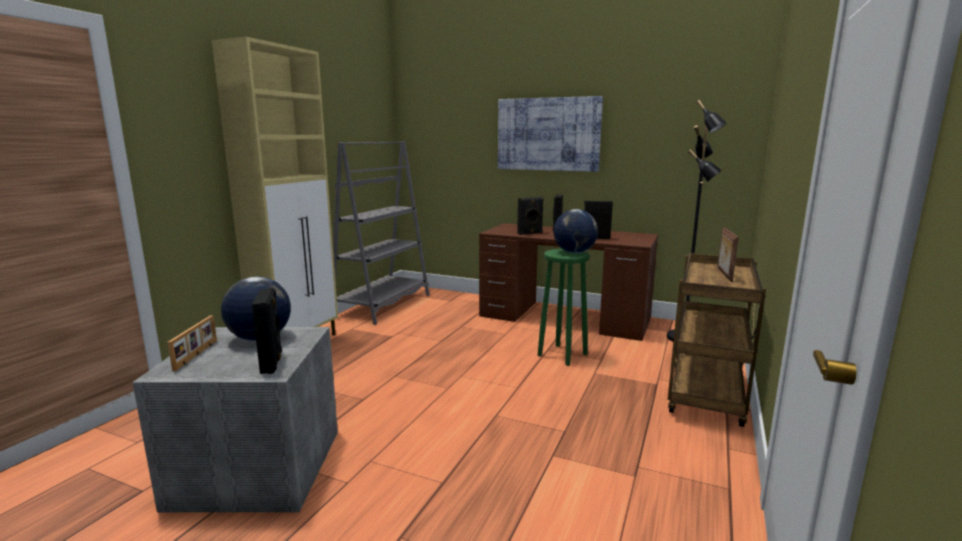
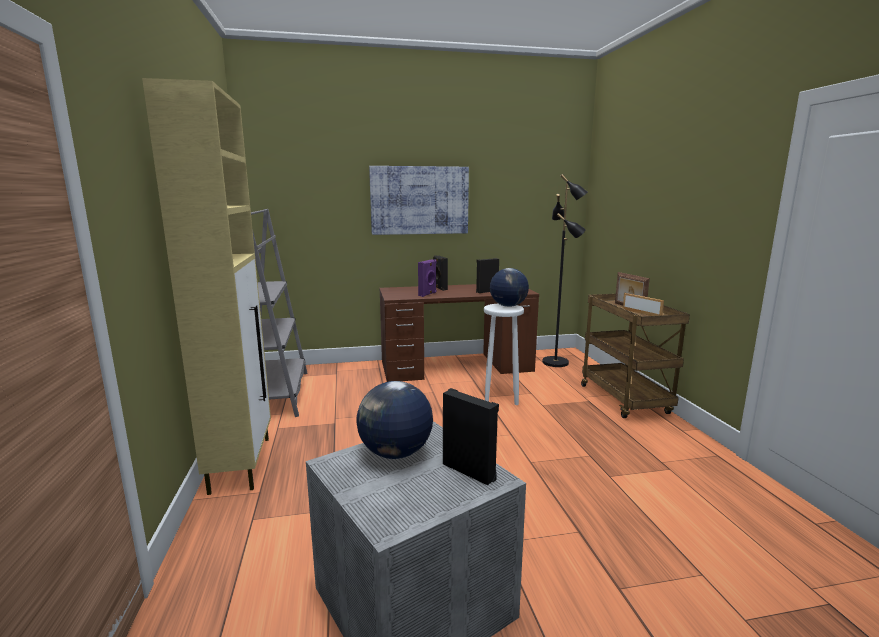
camera: 35 degrees left, 0 degrees up
(197, 355) = (374, 494): picture frame -> picture frame (642, 313)
(530, 233) = (428, 294): black speaker -> purple speaker
(562, 354) = (500, 397): green stool -> white stool

